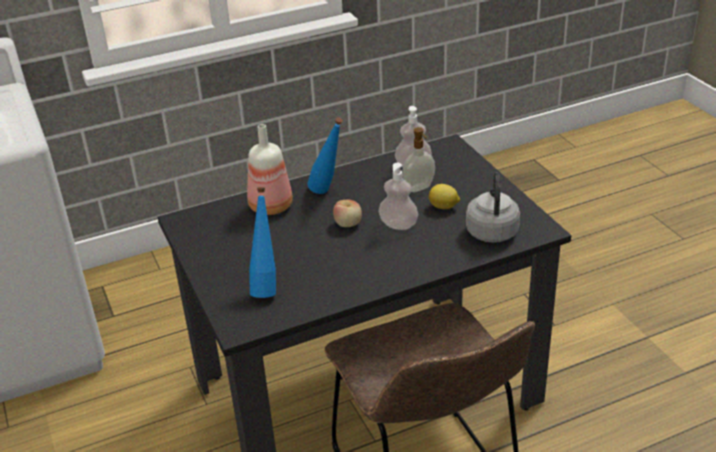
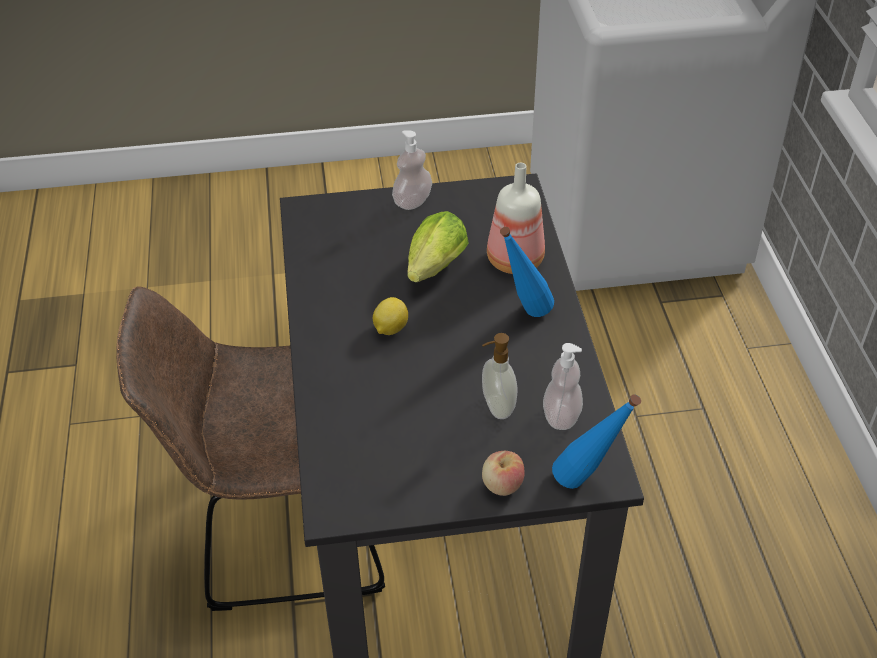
camera: 105 degrees right, 10 degrees up
(266, 287) = (357, 236): blue bottle -> blue bottle (587, 483)
(296, 240) = (433, 270): none -> lettuce
(348, 224) = (443, 319): apple -> apple (502, 485)
(398, 225) = (419, 364): soap dispenser -> soap dispenser (412, 201)
(444, 207) = (438, 420): lemon -> lemon (390, 329)
(492, 230) = (359, 454): grey kettle -> none

